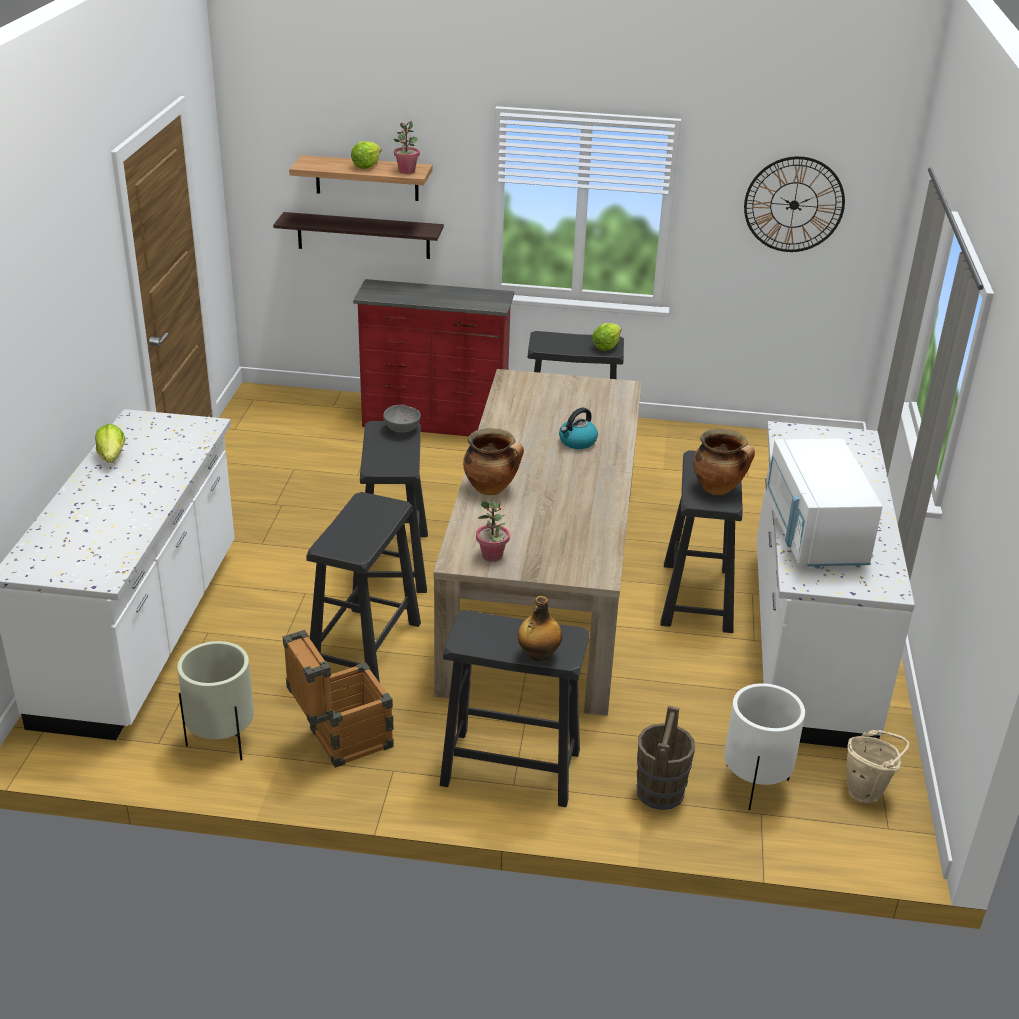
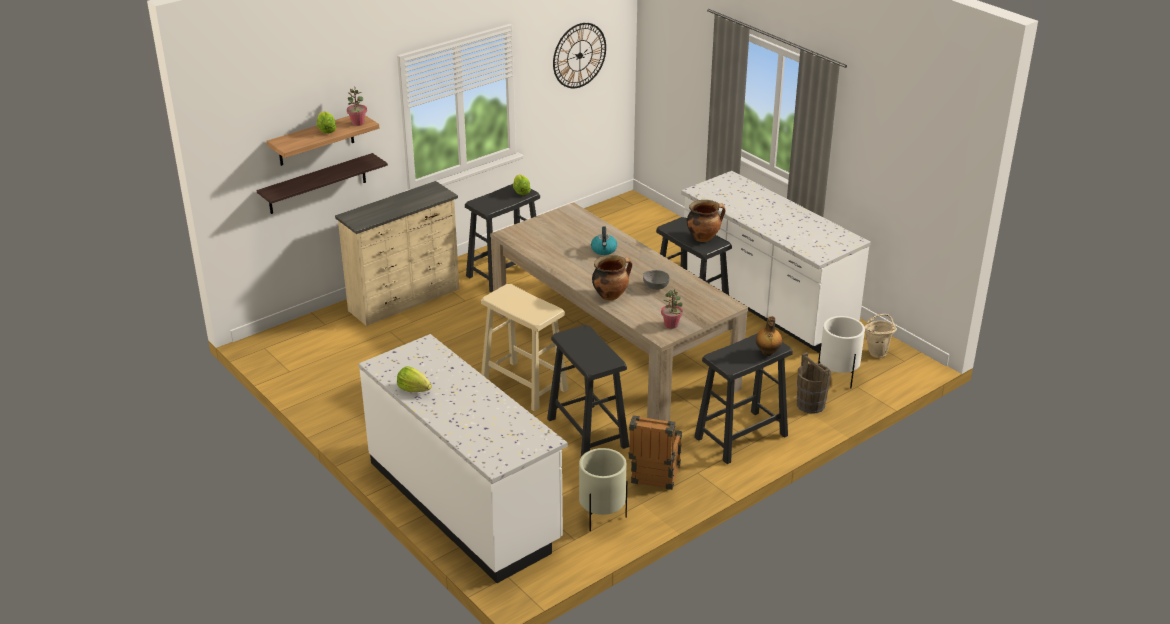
camera: 45 degrees left, 0 degrees up
(393, 562) = (524, 385): black stool -> beige stool
(402, 429) = (508, 291): grey bowl -> grey bowl (655, 286)
(435, 423) = (406, 300): red dresser -> beige dresser
(814, 534) = (790, 233): white microwave -> none

